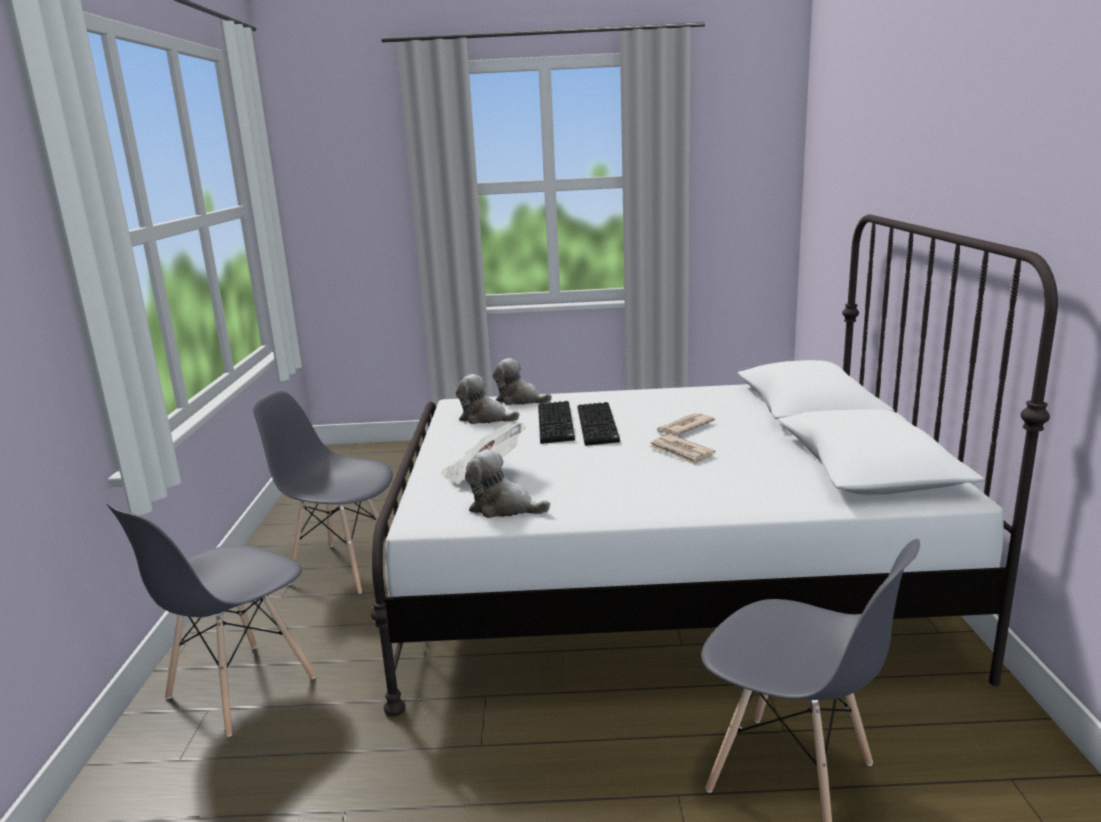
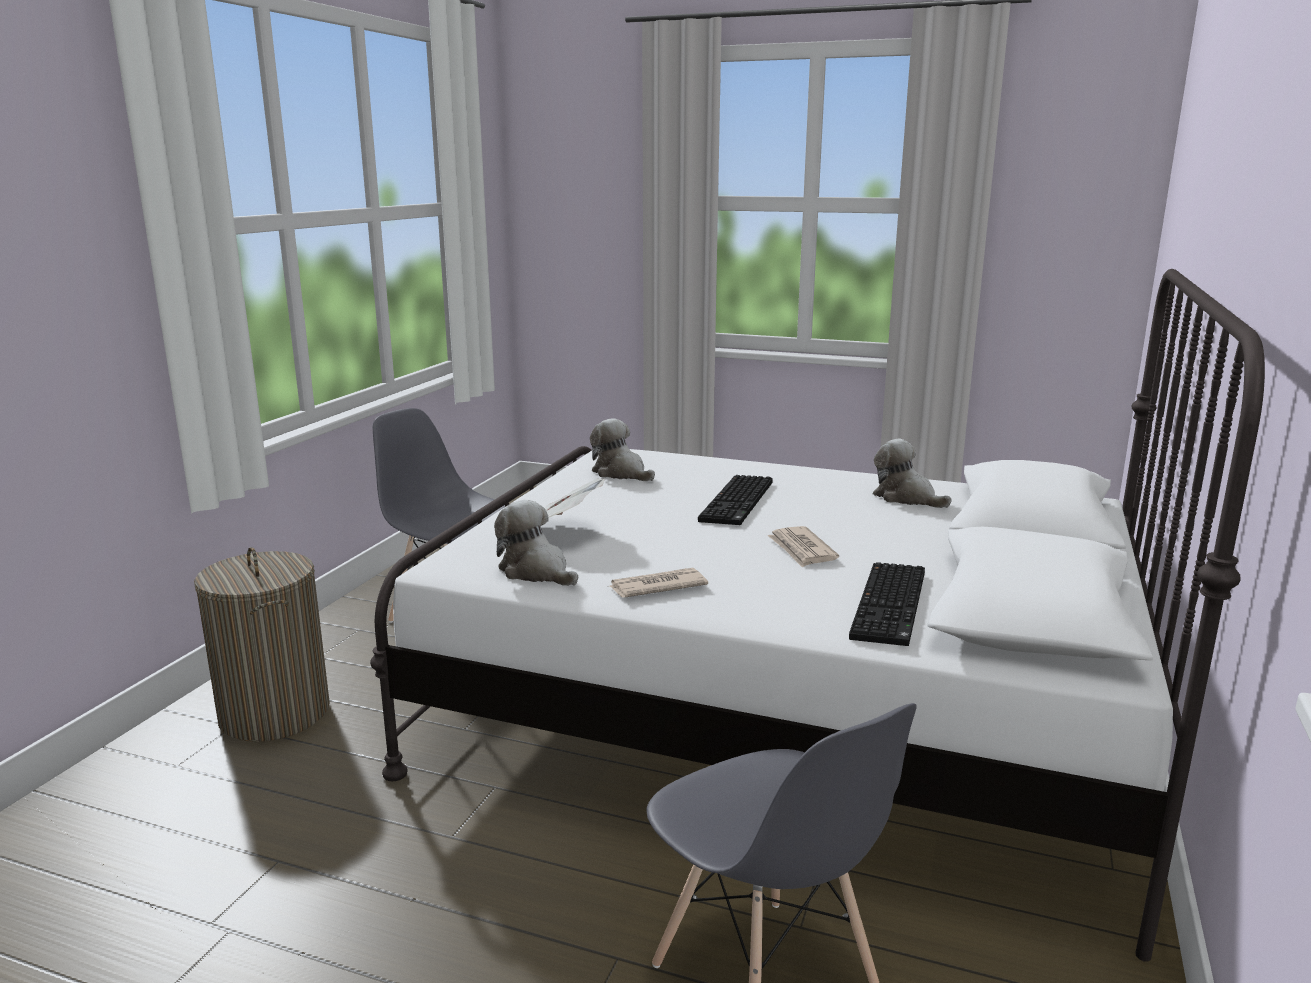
camera: 20 degrees right, 0 degrees up
(240, 688) = (274, 713): grey chair -> laundry basket
(519, 400) = (680, 459): plush toy -> plush toy (906, 498)
(557, 424) = (693, 492): keyboard -> keyboard (892, 606)
(683, 427) = (837, 522): newspaper -> newspaper (656, 587)

